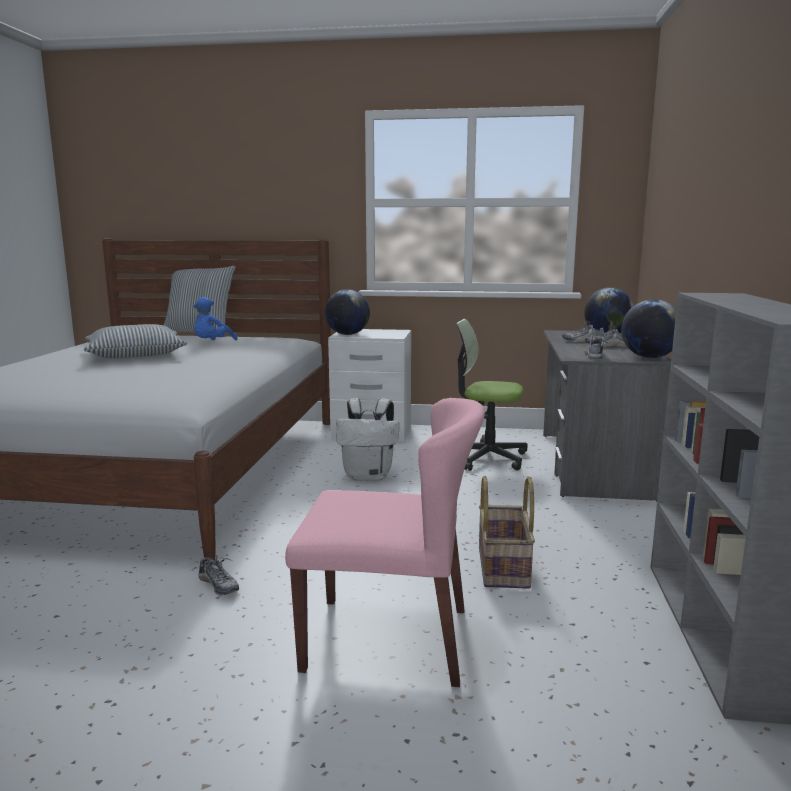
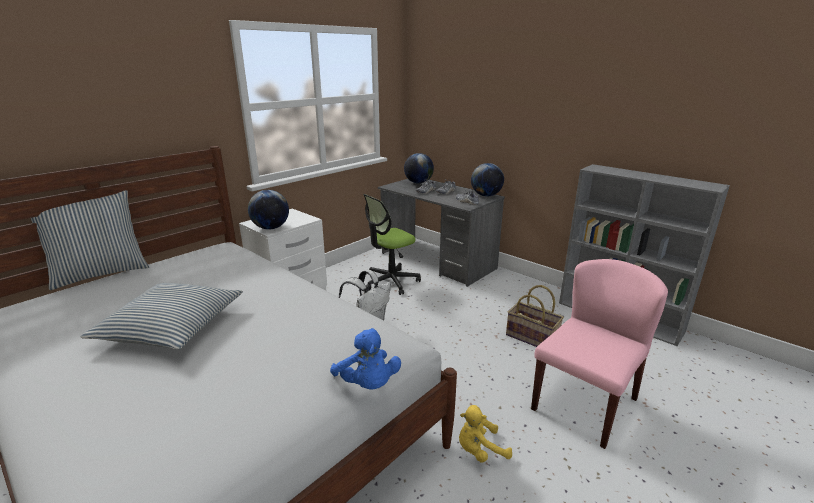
camera: 55 degrees left, 10 degrees up
(212, 343) = (186, 280): blue plush toy -> blue plush toy (367, 385)
(218, 585) = (480, 450): shoe -> yellow plush toy

